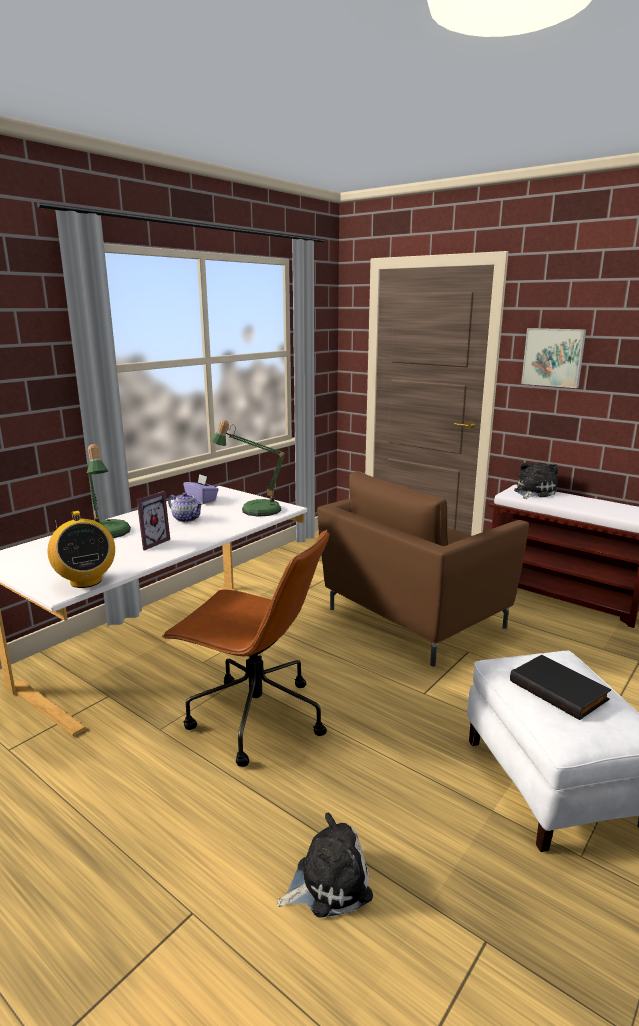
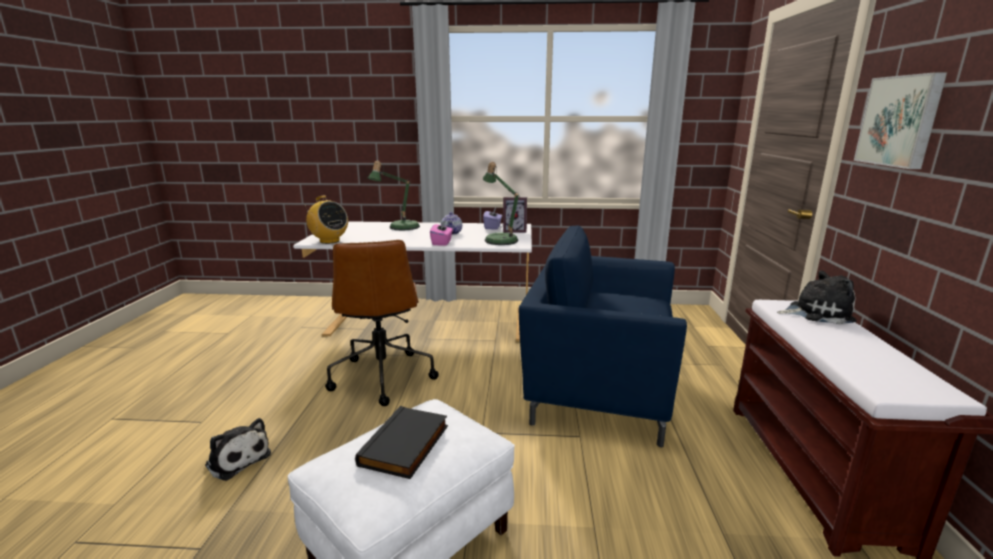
camera: 55 degrees right, 0 degrees up
(85, 581) = (329, 241): radio -> radio turned 75 degrees counterclockwise
(150, 543) = (400, 236): picture frame -> picture frame (514, 231)
(219, 531) = (442, 242): none -> pink tissue box
(412, 618) = (596, 390): brown armchair -> blue armchair

